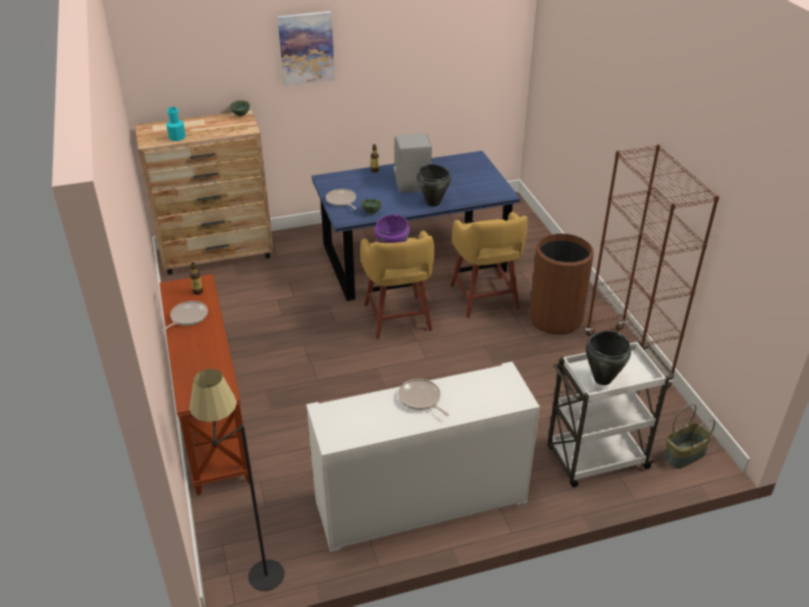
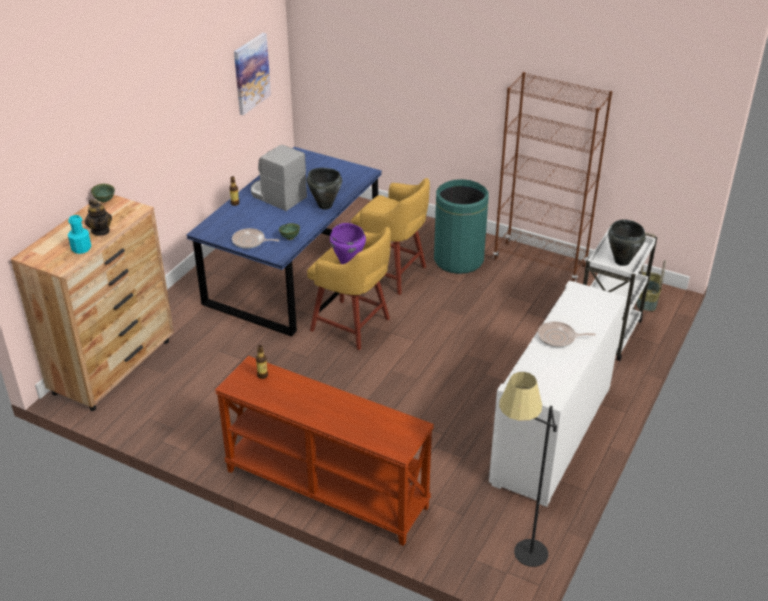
camera: 45 degrees left, 0 degrees up
(187, 317) = (290, 398): frying pan -> none
(206, 132) = (100, 231): none -> teapot
(306, 48) = (138, 104): picture -> picture (251, 73)
(555, 318) = (458, 259): brown trash can -> green trash can

